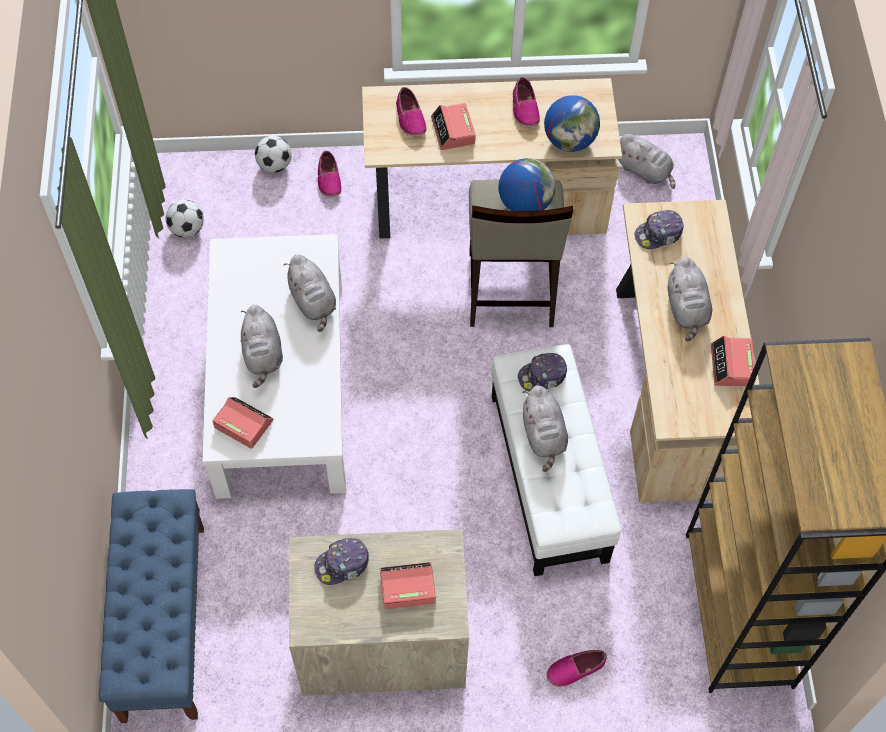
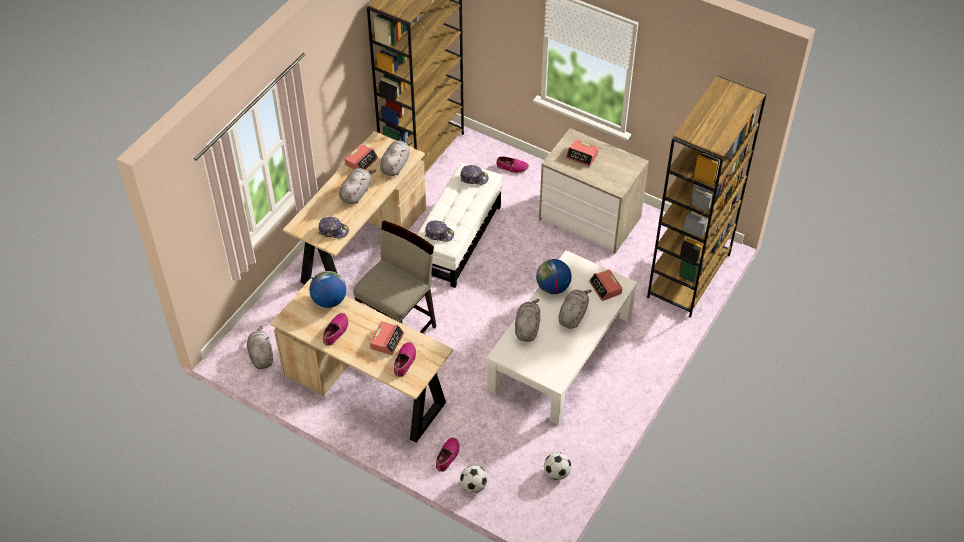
camera: 145 degrees left, 10 degrees down
(163, 621) = (689, 276): blue bench -> brown bookcase
(343, 564) = (604, 176): cap -> cap (474, 178)
(525, 203) = (384, 282): globe -> globe (553, 287)
(544, 436) = (462, 210): grey plush toy -> grey plush toy (395, 165)

